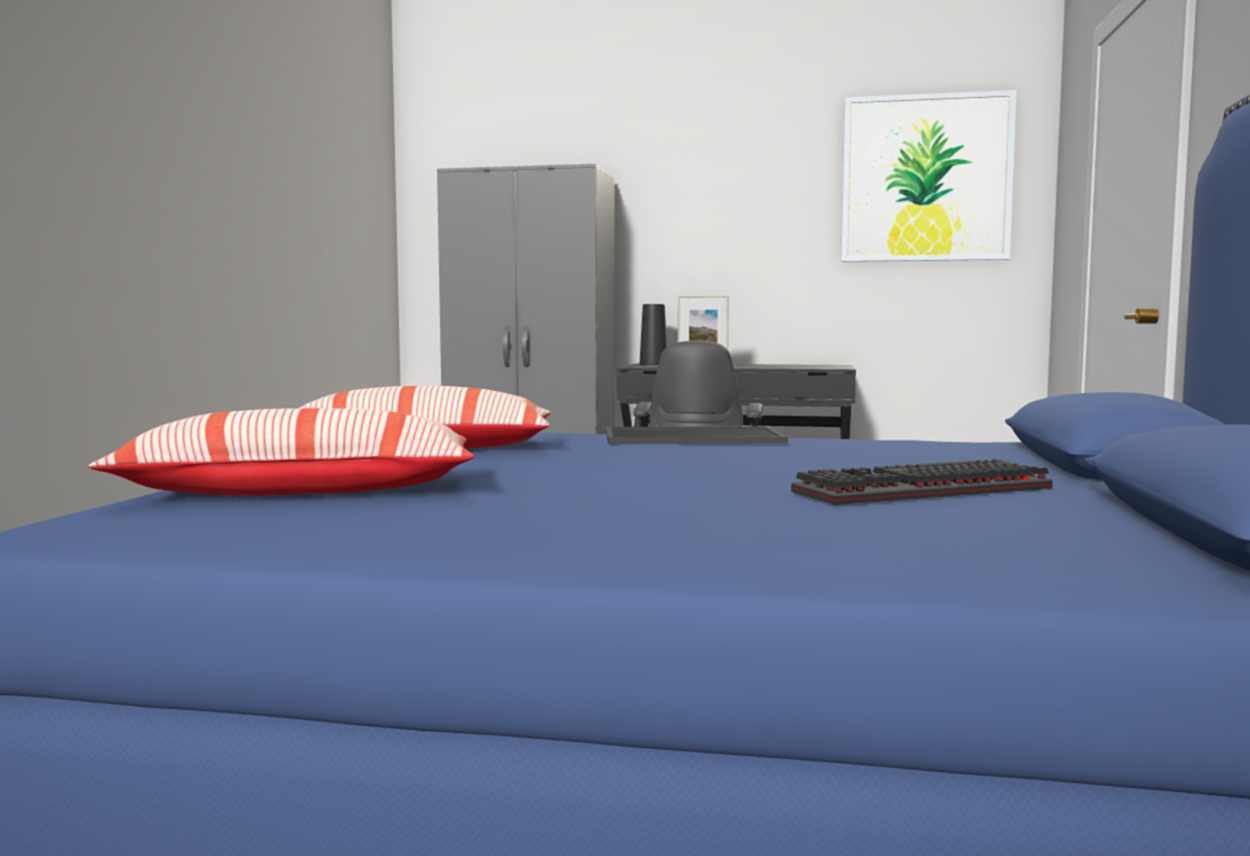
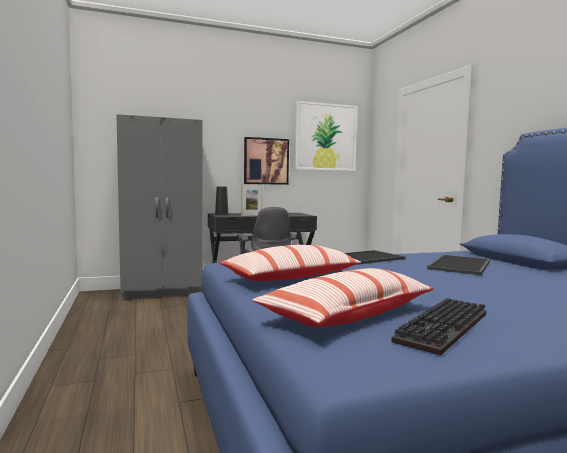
camera: 30 degrees left, 0 degrees up
(770, 246) = (266, 161): none -> picture
(871, 458) = (461, 265): none -> tray
(922, 492) = (533, 282): keyboard -> keyboard (445, 329)

